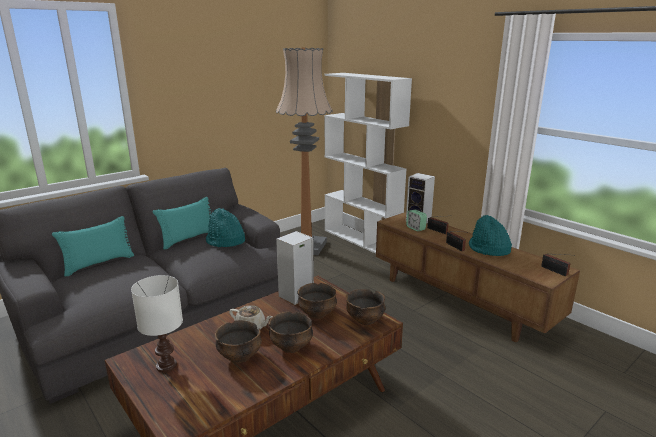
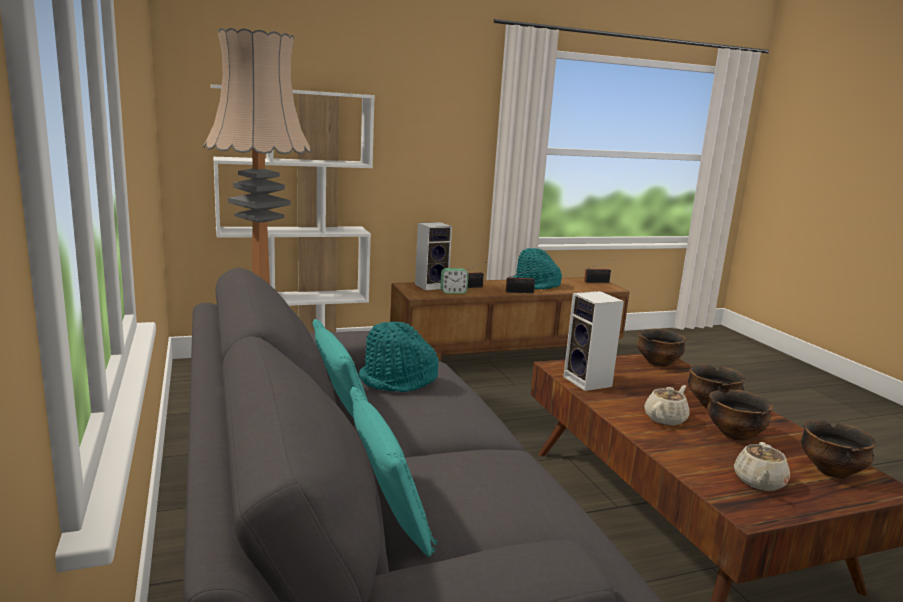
camera: 70 degrees left, 5 degrees down
(167, 365) = (759, 482): white table lamp -> beige teapot
(317, 314) = (639, 380): bowl -> bowl (831, 471)

